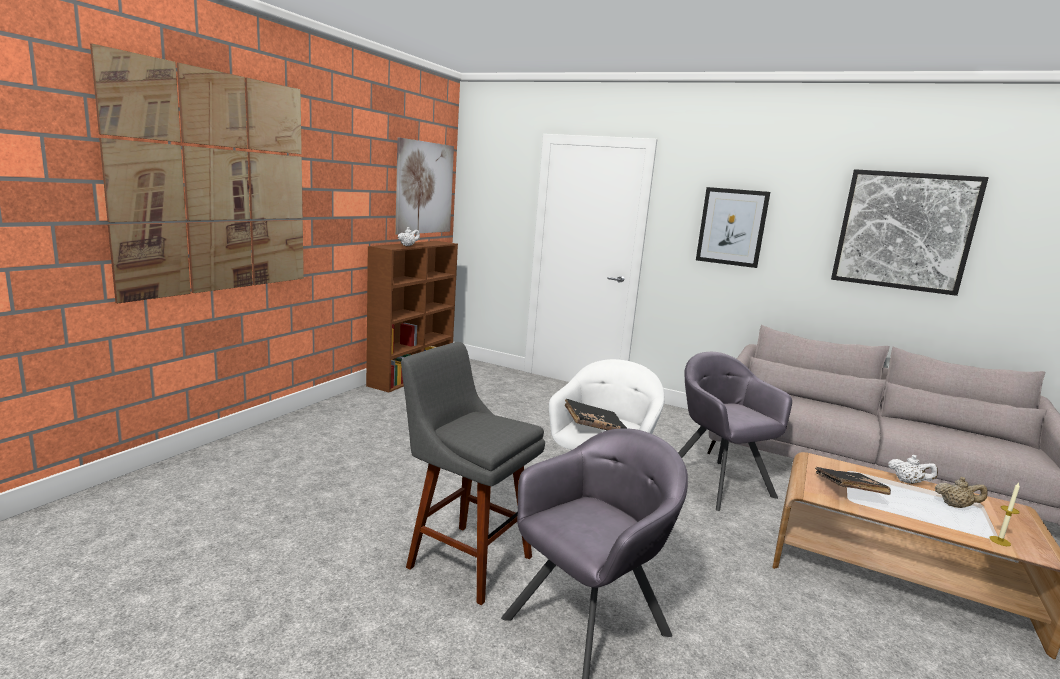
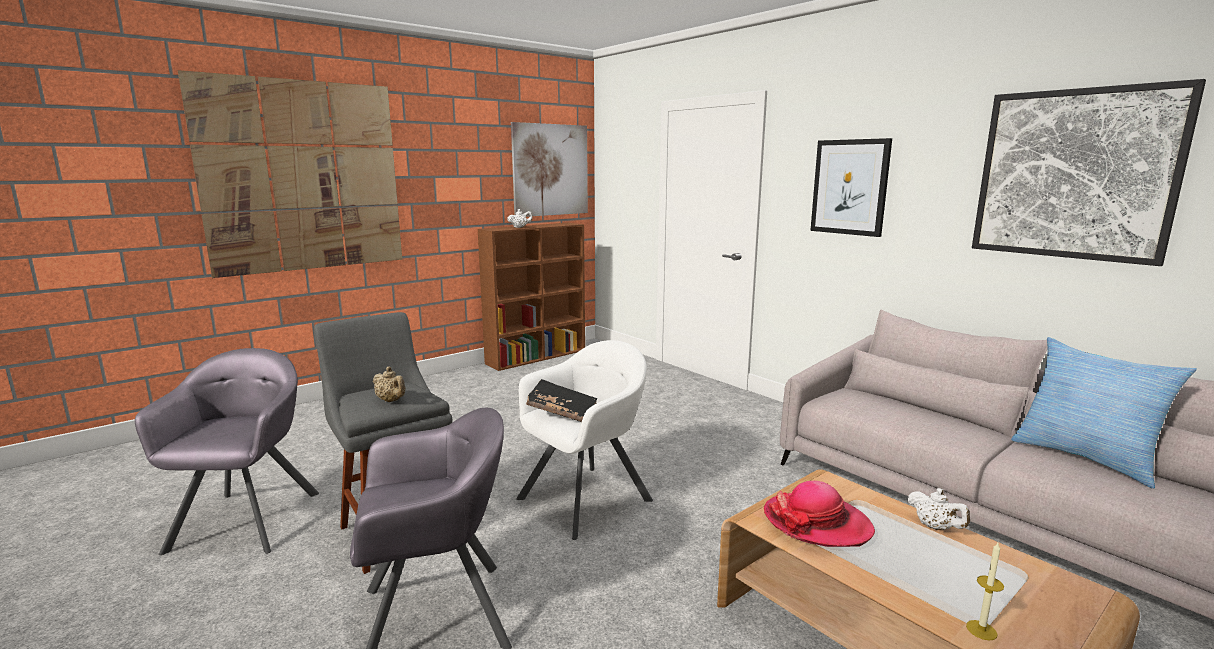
camera: 25 degrees right, 0 degrees up
(718, 483) = (756, 499): grey armchair -> grey armchair (247, 520)
(848, 491) = (817, 523): black book -> hat
(928, 424) = (1085, 457): none -> pillow
(956, 506) = (973, 570): beige teapot -> beige teapot (391, 401)

